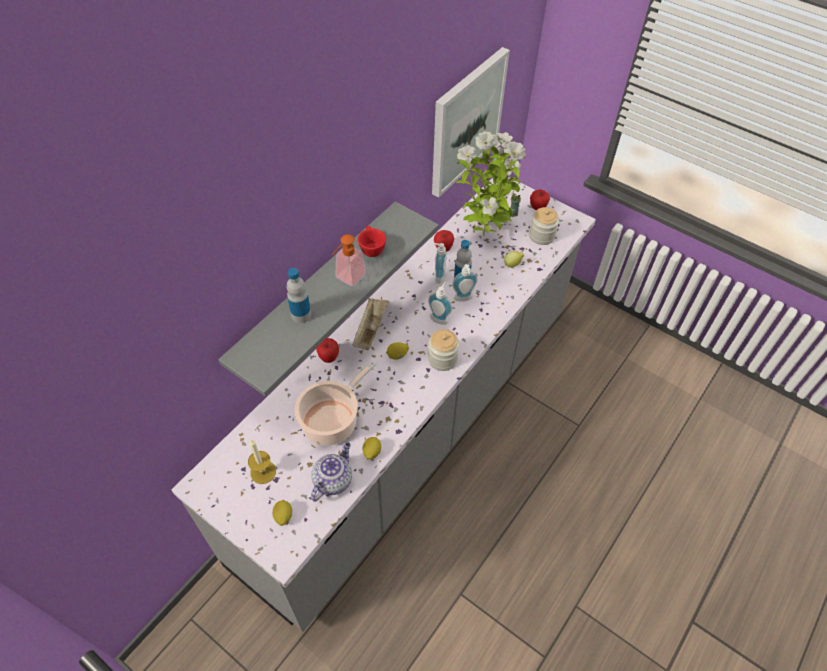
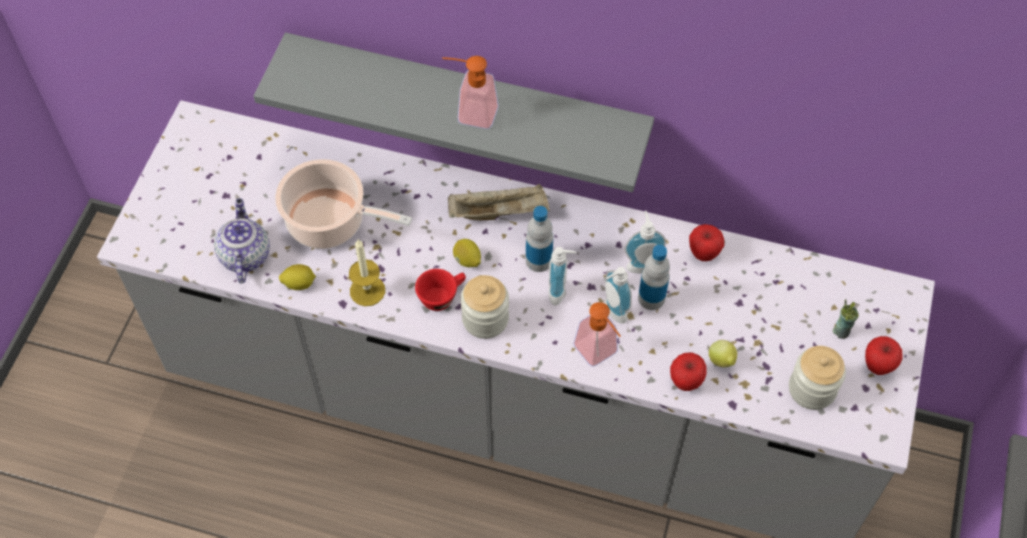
camera: 70 degrees right, 5 degrees up
(263, 472) = (231, 178): candle -> candle (367, 290)
(283, 516) = (179, 222): lemon -> none
(301, 315) = (386, 86): bottle -> bottle (538, 260)
(329, 358) = (428, 182): apple -> apple (685, 382)
(333, 480) = (244, 255): teapot -> teapot turned 105 degrees counterclockwise
(371, 248) = (542, 119): red cup -> red cup (442, 296)
(466, 122) = (862, 140): picture -> none
(484, 234) = (768, 301): potted plant -> none
(488, 313) = (600, 354): none -> soap dispenser

